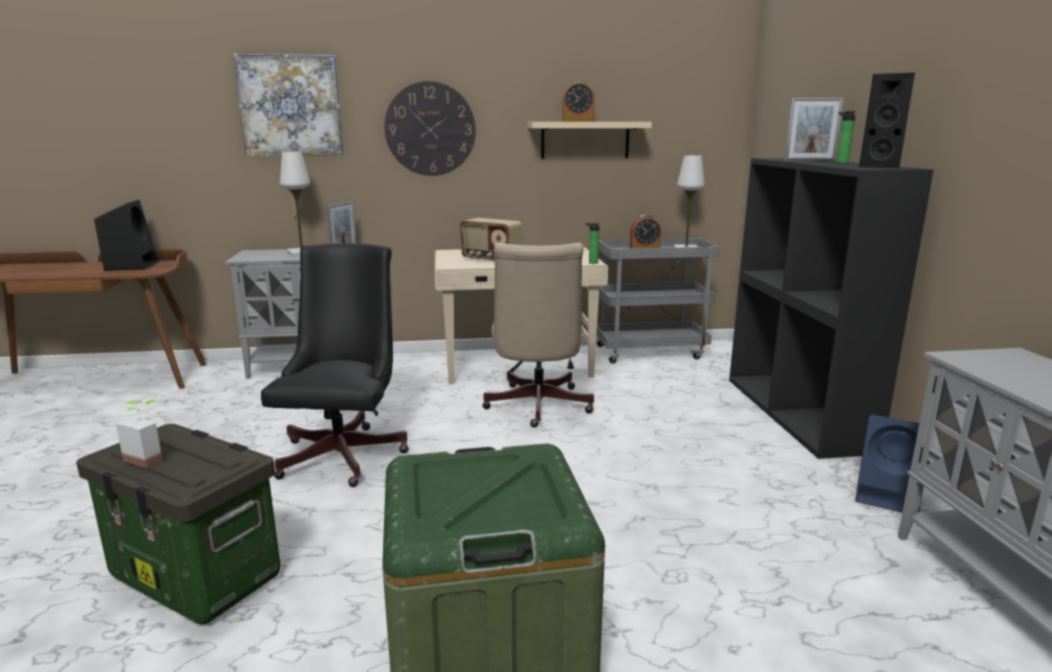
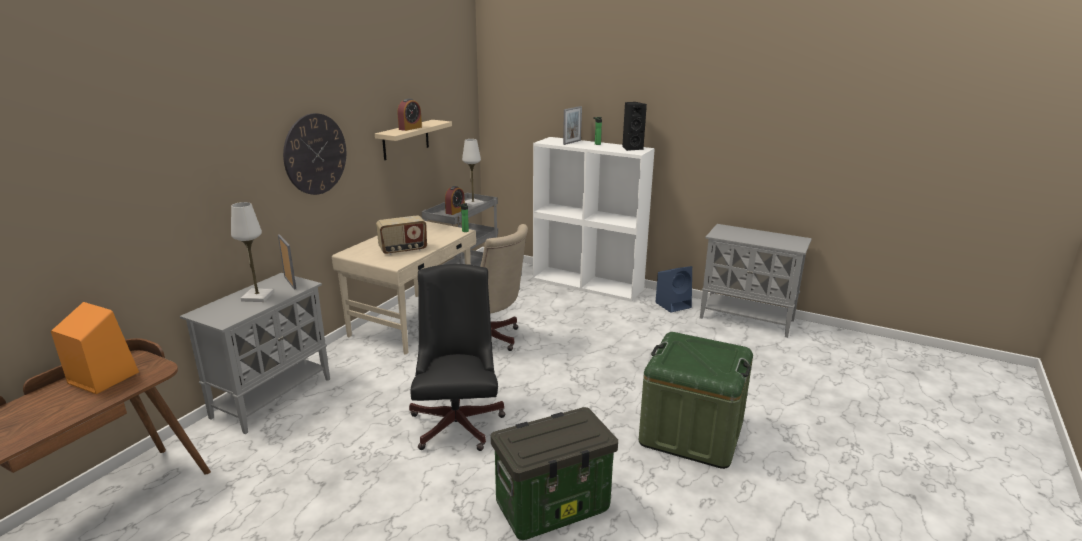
camera: 55 degrees left, 5 degrees up
(132, 266) = (102, 377): black speaker -> orange speaker
(149, 457) = (547, 443): potted plant -> none
(290, 106) = (206, 158): picture -> none
(346, 452) = (458, 420): black office chair -> black office chair turned 45 degrees clockwise
(798, 413) = (588, 284): black bookcase -> white bookcase

